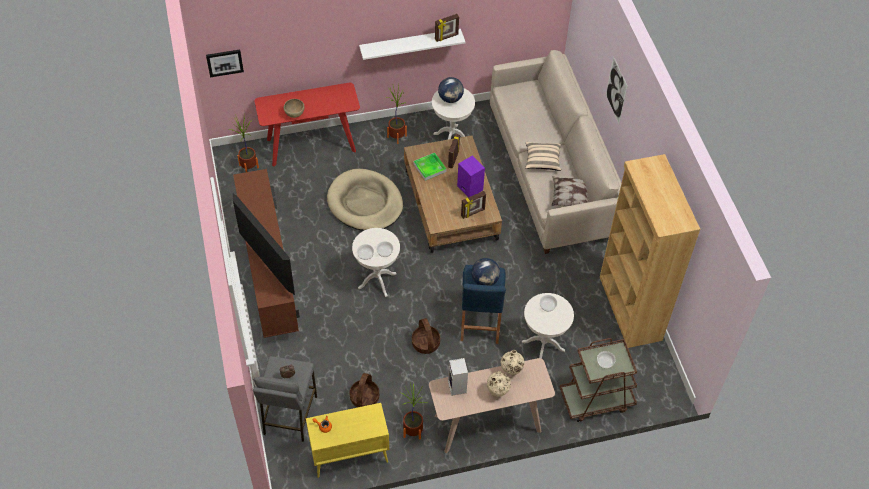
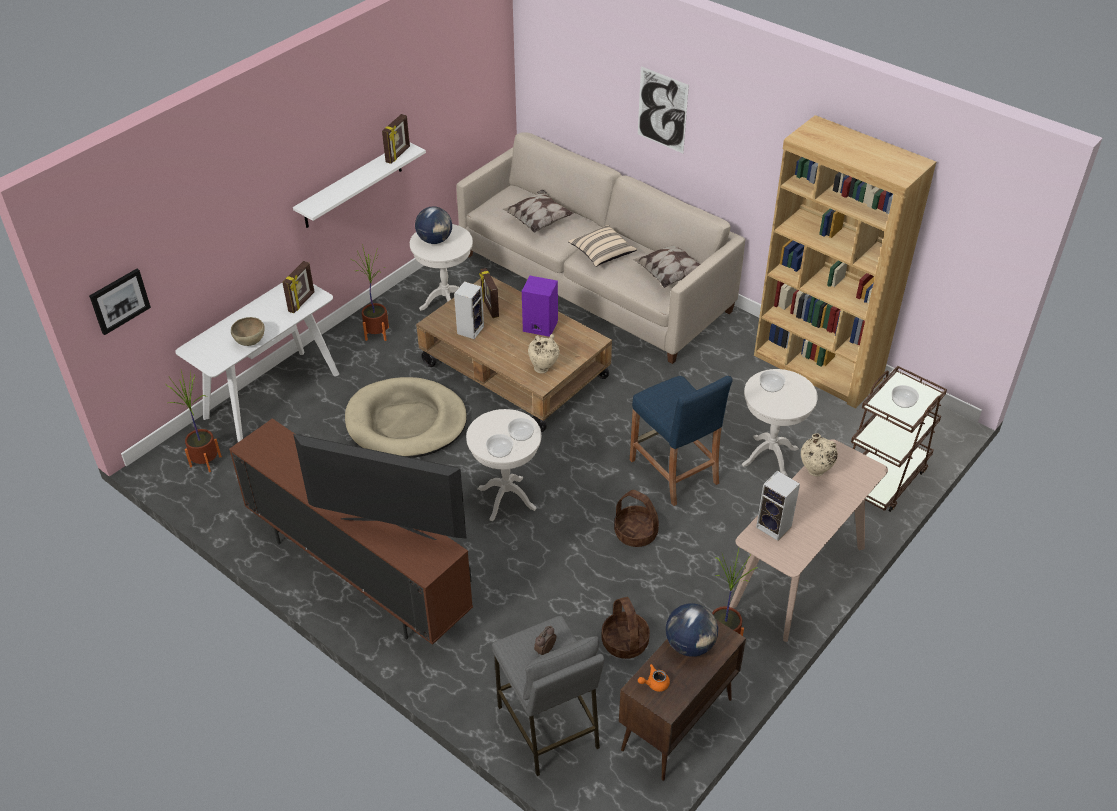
camera: 35 degrees left, 10 degrees down
(311, 145) = (272, 395): red console table -> white console table
(349, 456) = (676, 725): yellow cabinet -> brown cabinet
(429, 168) = (470, 329): tray -> speaker
(473, 213) = (570, 349): picture frame -> picture frame (302, 302)
(485, 280) = (675, 398): globe -> globe (690, 645)
(497, 393) = (825, 505): beige vase -> beige vase (543, 369)
(527, 116) = (538, 221): none -> pillow

